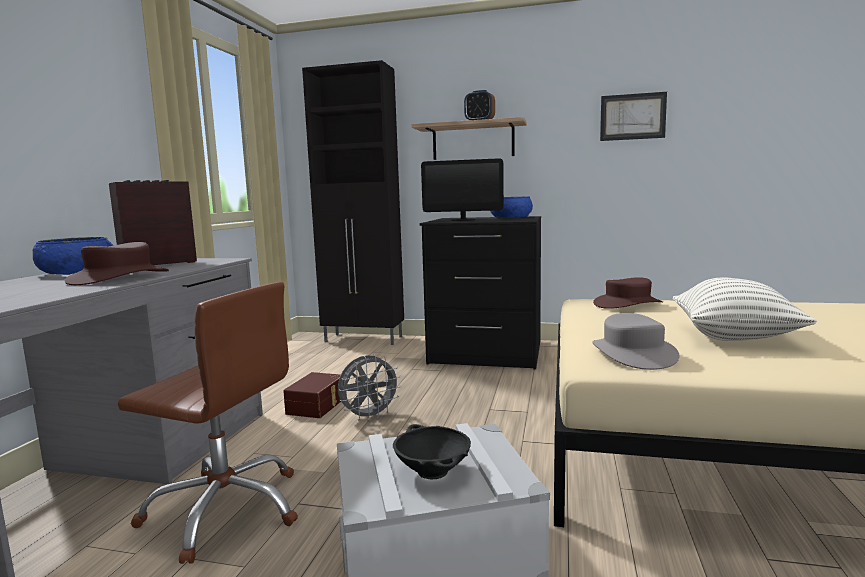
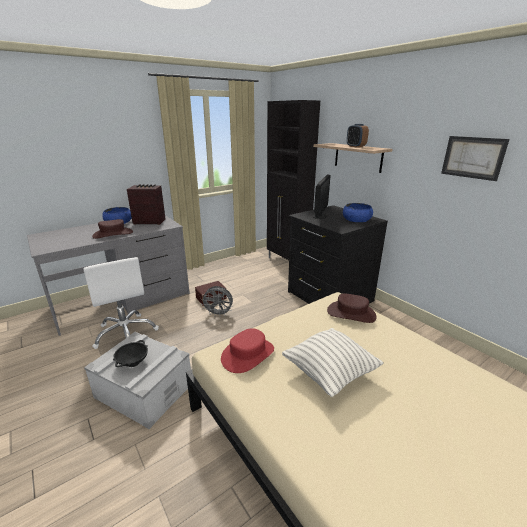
camera: 40 degrees right, 15 degrees up
(225, 509) = (126, 333): brown office chair -> white office chair
(463, 220) = (319, 216): monitor -> monitor turned 120 degrees counterclockwise
(632, 354) = (247, 354): grey hat -> red hat

